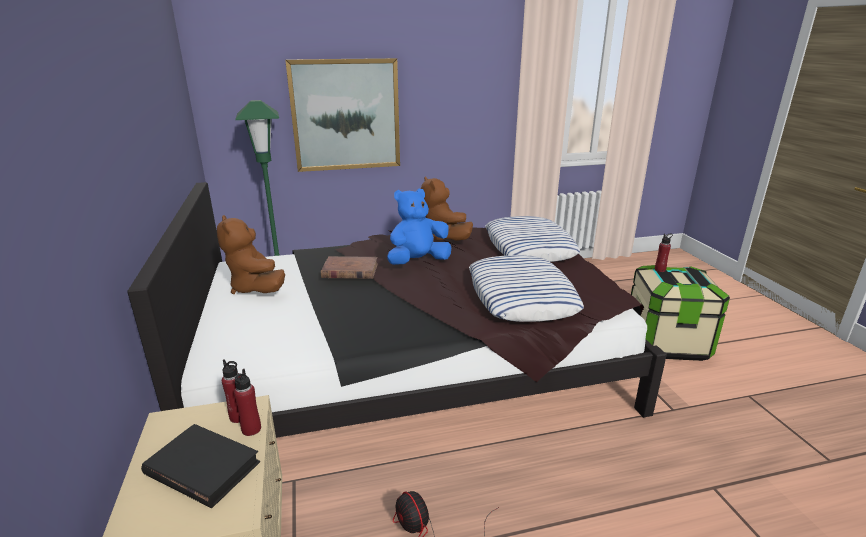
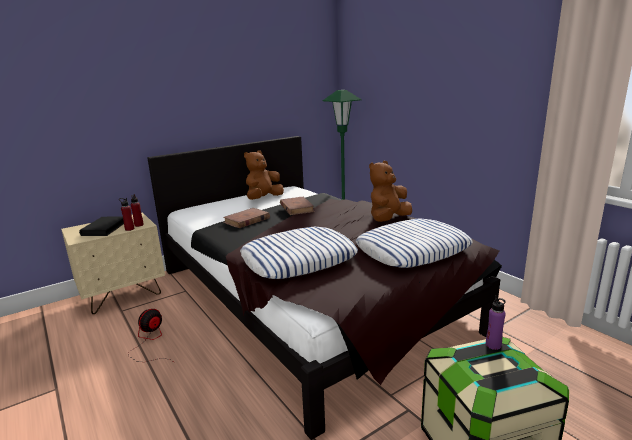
camera: 70 degrees right, 5 degrees down
(344, 311) = (246, 220): none -> brown book
(346, 115) = (408, 107): picture -> none
(418, 261) = (331, 220): blue plush toy -> none
(660, 269) = (493, 345): red bottle -> purple bottle

